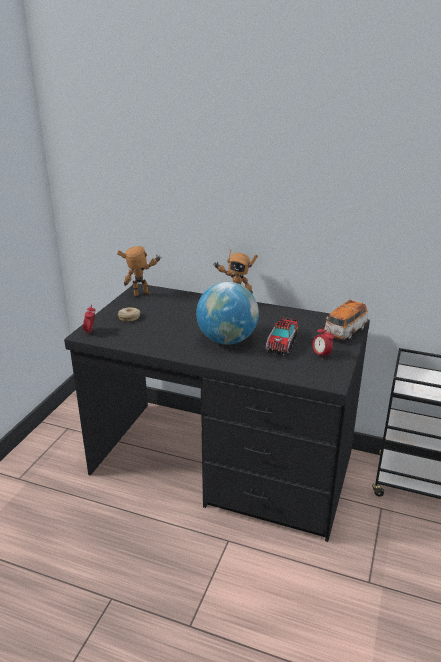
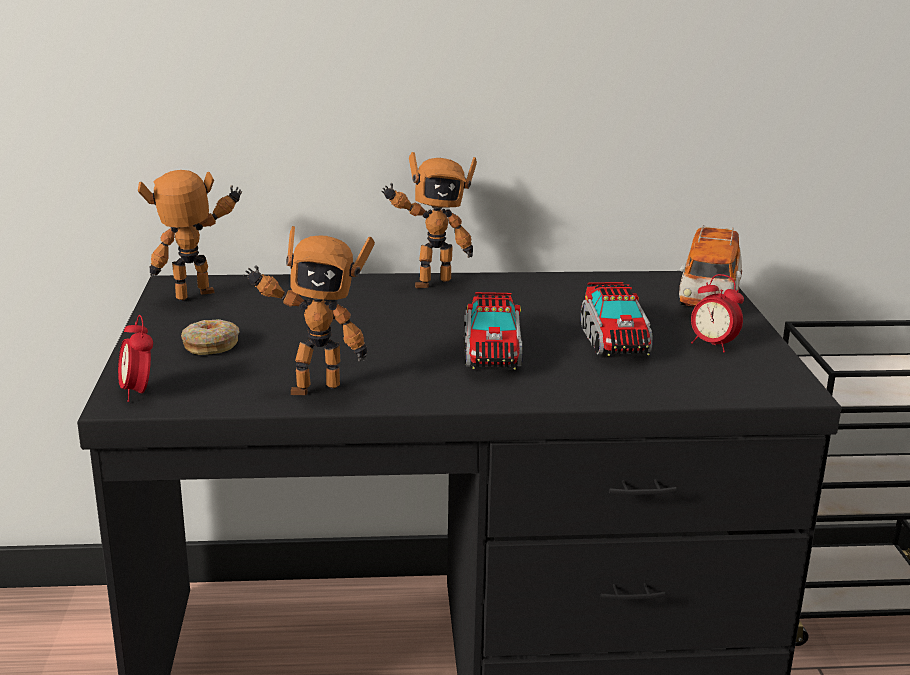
camera: 25 degrees left, 5 degrees down
(148, 342) = (313, 387): none -> toy robot
(227, 340) = (492, 352): globe -> toy truck

